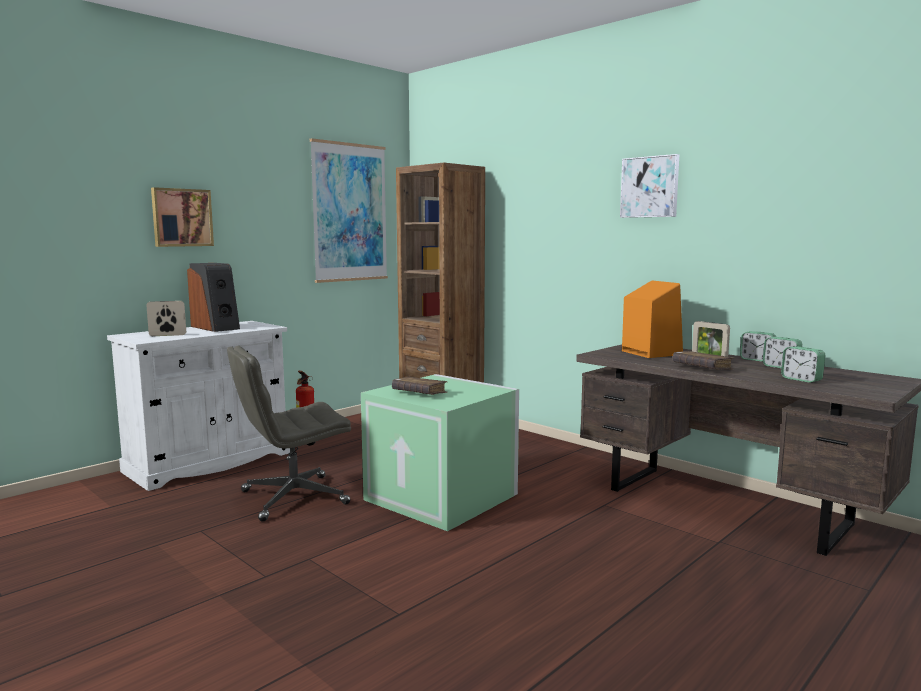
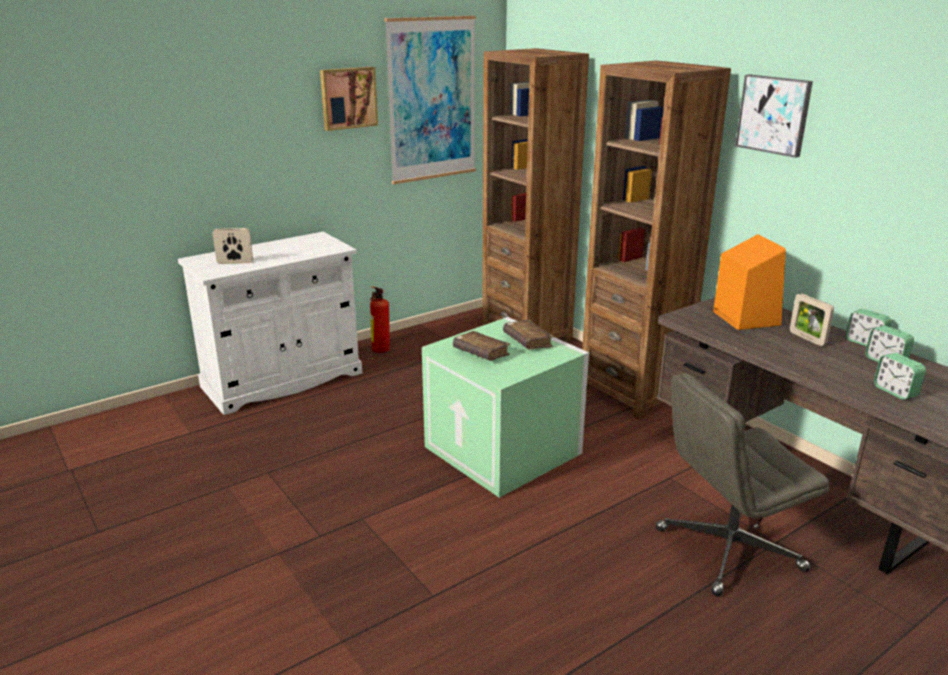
camera: 10 degrees right, 15 degrees up
(182, 217) = (245, 128): picture -> picture (348, 98)
(216, 327) = (285, 247): speaker -> none
(293, 498) = (357, 437): grey office chair -> grey office chair (727, 550)
(549, 451) = (633, 393): none -> brown bookcase
(702, 368) = (790, 357): brown book -> brown book (527, 341)

